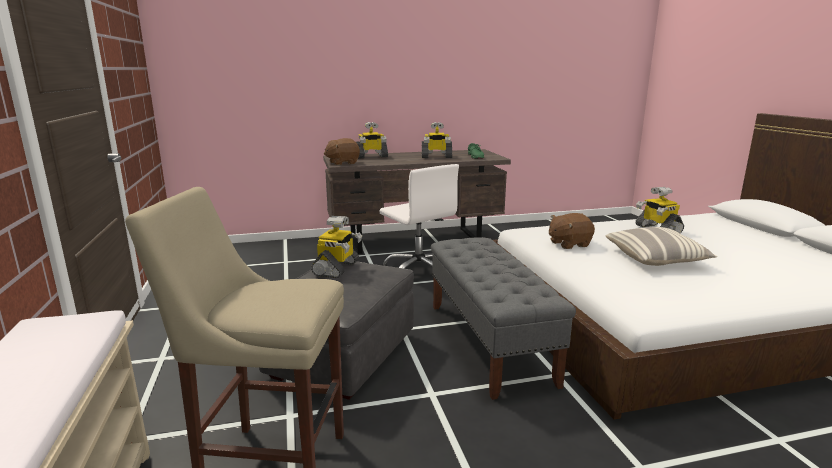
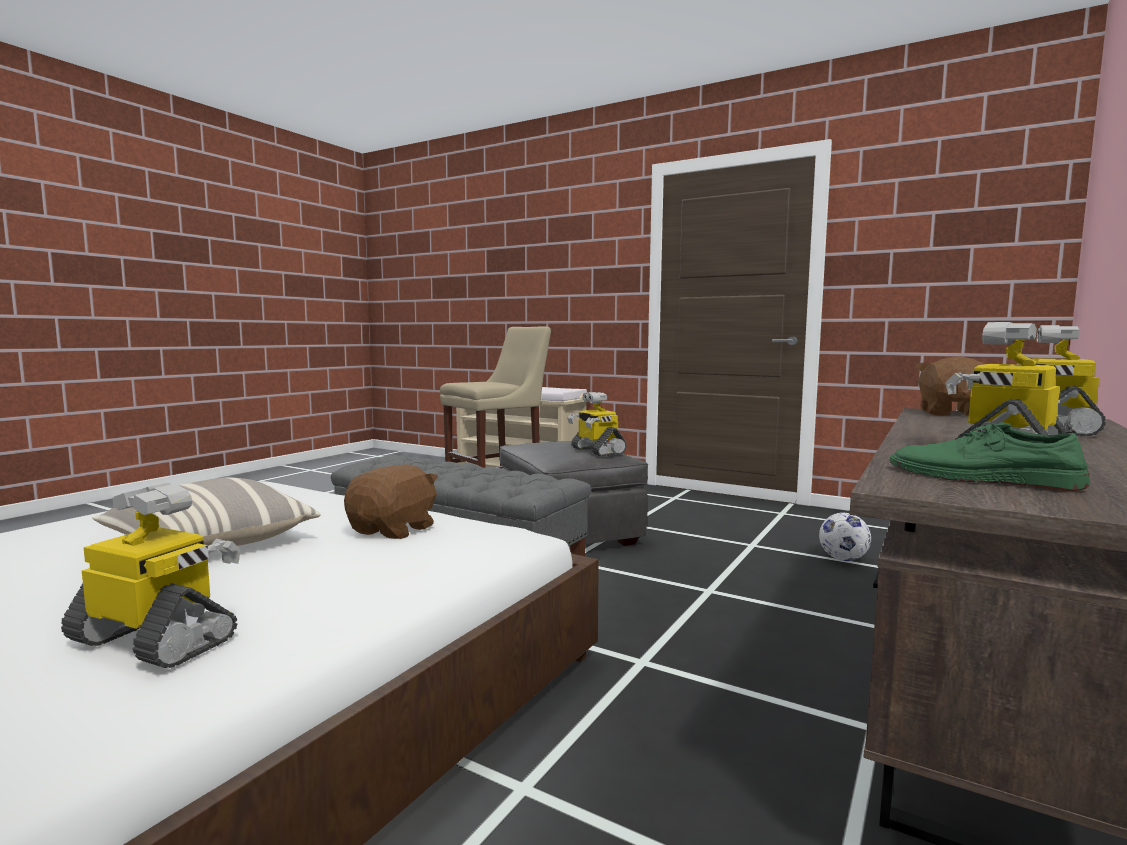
camera: 135 degrees right, 10 degrees down
(284, 273) = (843, 559): none -> football
(419, 273) = (727, 632): white office chair -> none

